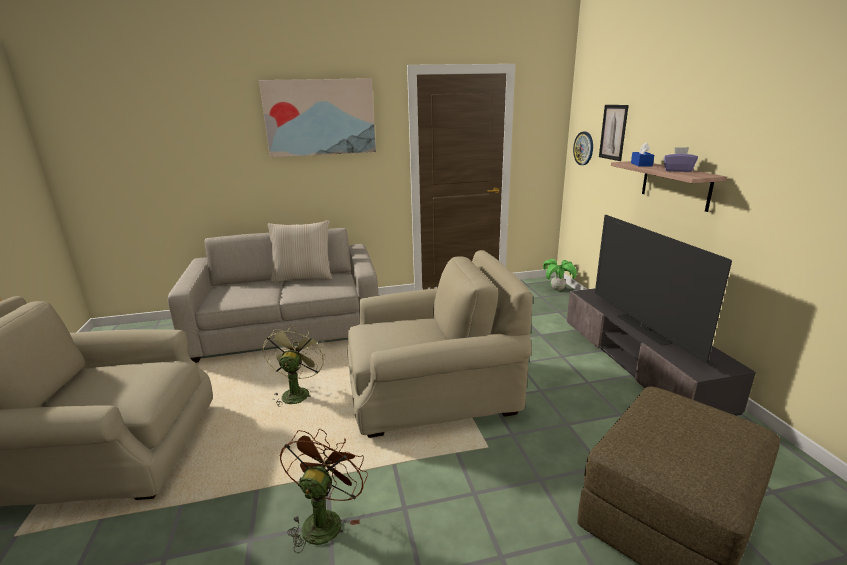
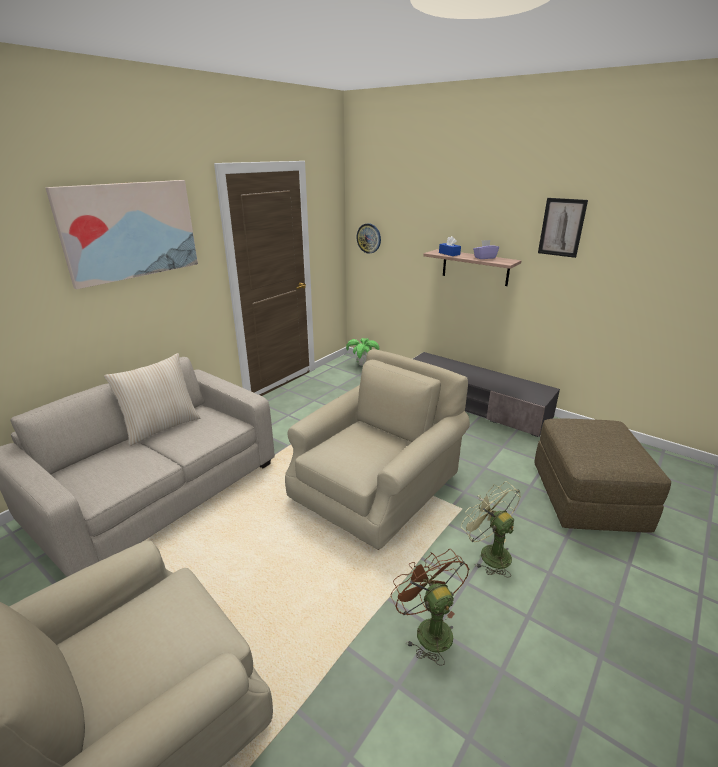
camera: 40 degrees left, 5 degrees up
(296, 392) = (262, 548): green fan -> green fan (489, 553)
(613, 132) = (403, 225): picture -> picture (562, 227)
(642, 329) = (480, 380): television -> none

